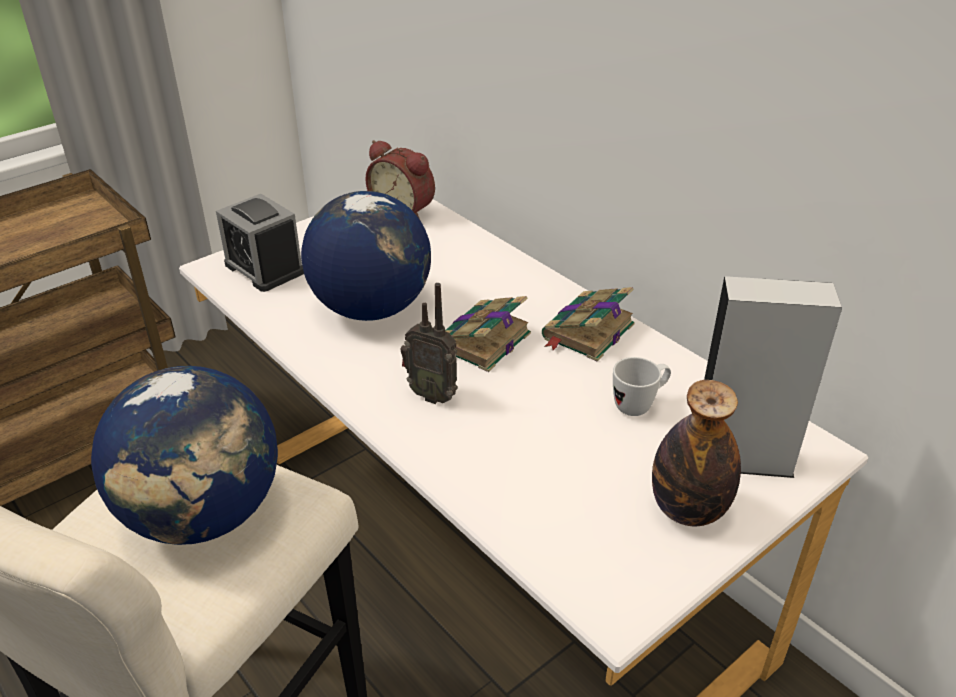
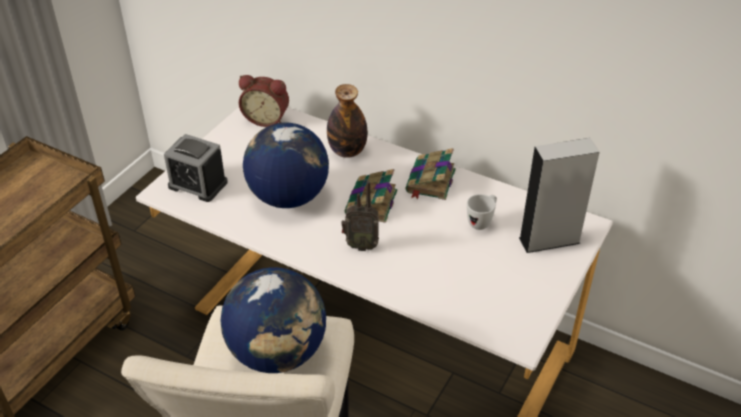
camera: 20 degrees left, 5 degrees up
(688, 510) = (534, 276): bottle -> bottle (347, 151)

